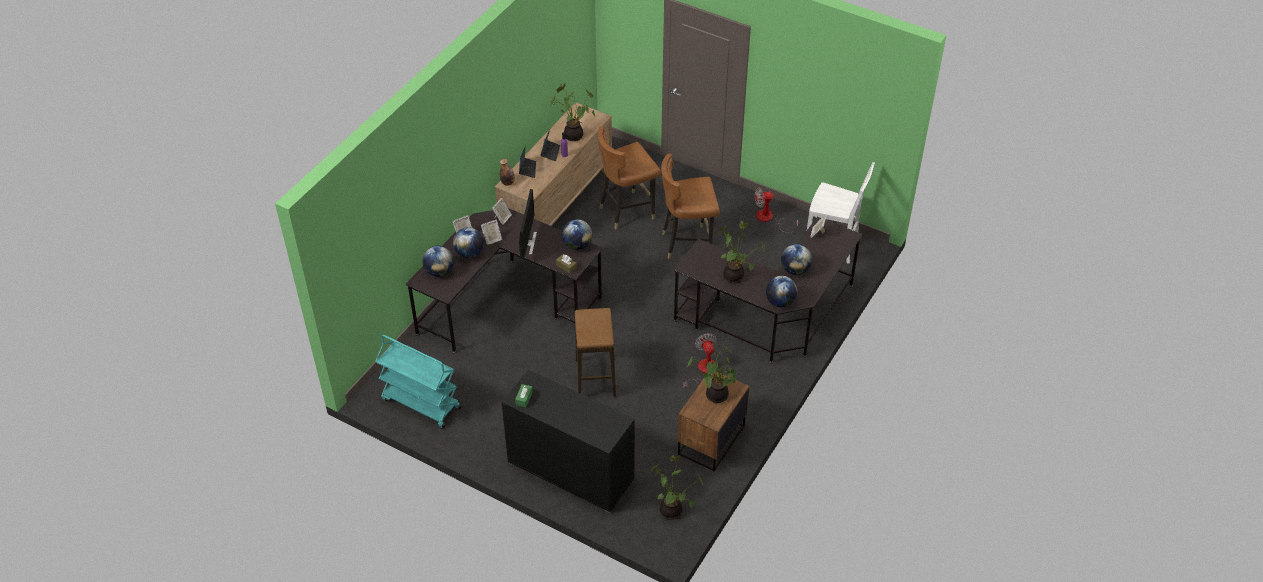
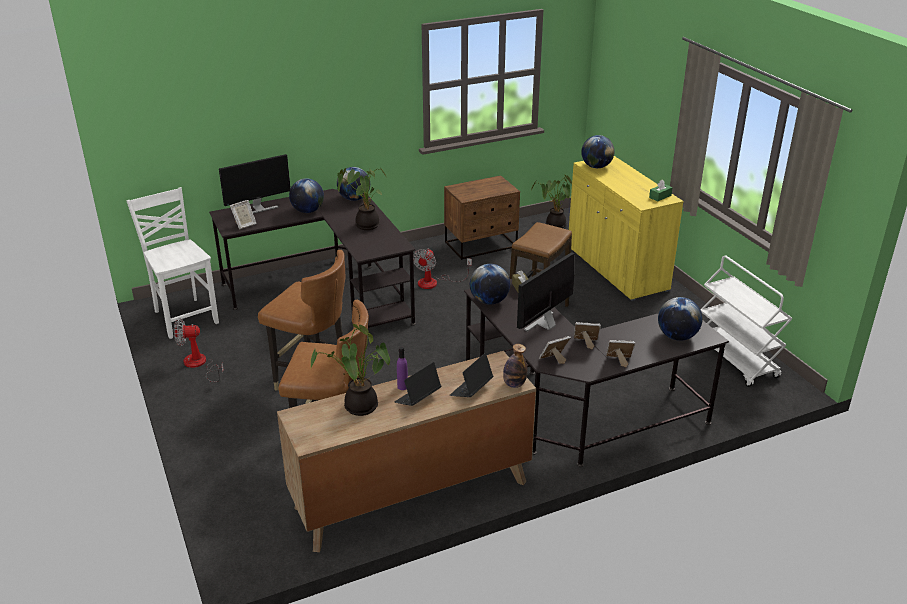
camera: 145 degrees left, 15 degrees down
(420, 404) = (735, 360): turquoise cart -> white cart
(469, 253) = (626, 340): globe -> globe (596, 167)
(571, 471) = (616, 268): black cabinet -> yellow cabinet
(714, 395) = (478, 190): potted plant -> none
(769, 219) = (199, 365): fan -> fan turned 150 degrees clockwise
(833, 254) = (258, 208): none -> monitor

